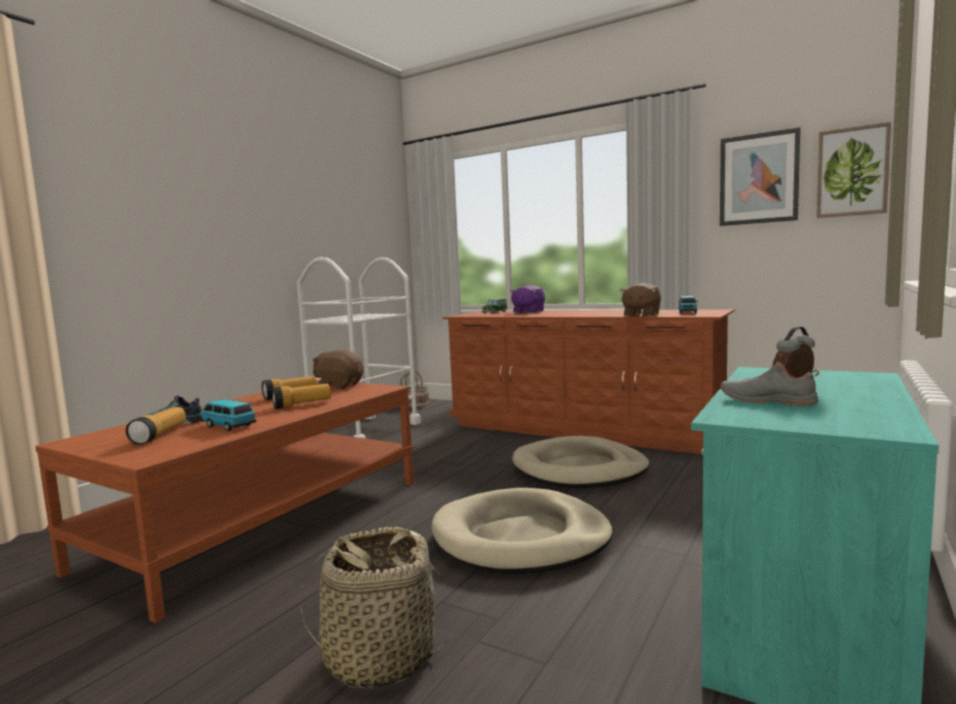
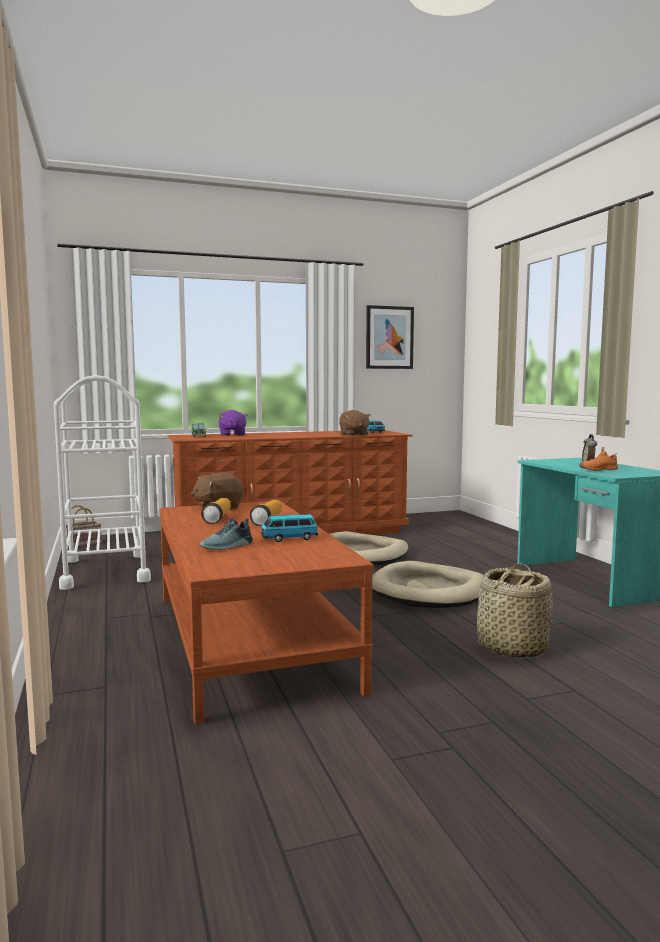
camera: 50 degrees left, 0 degrees up
(160, 435) = (270, 552): flashlight -> none
(767, 401) = (598, 469): grey shoe -> orange shoe
(852, 172) = (439, 341): picture -> none

